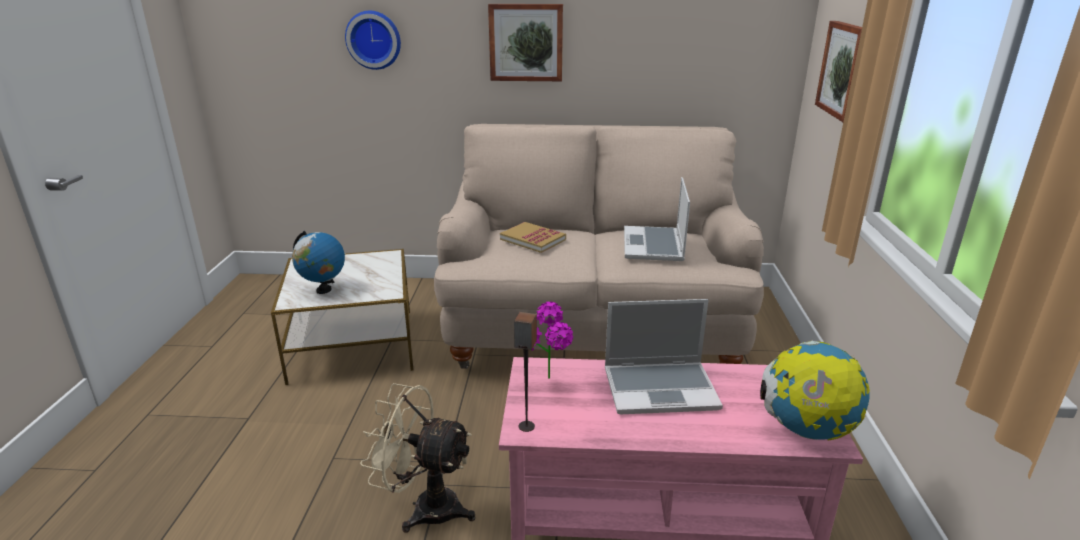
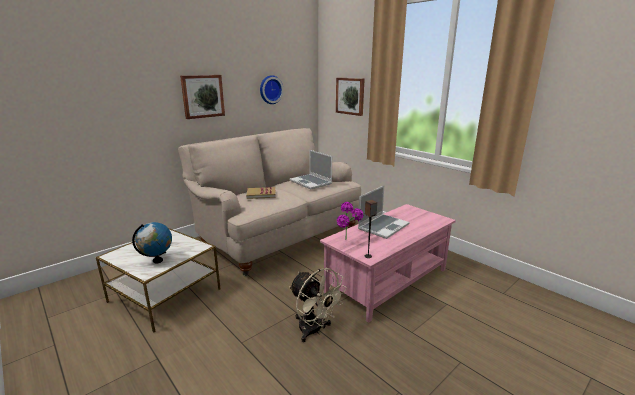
camera: 45 degrees left, 5 degrees down
(374, 39) = (107, 101): wall clock -> wall clock (270, 89)
(425, 507) = (314, 331): beige fan -> beige fan turned 105 degrees counterclockwise
(806, 430) = (434, 219): globe -> none

